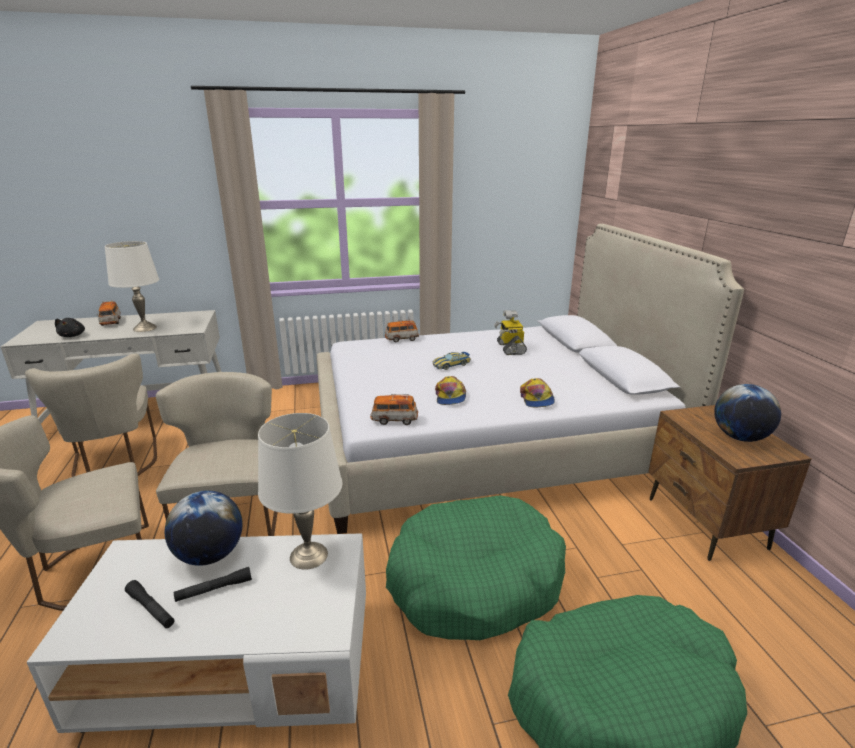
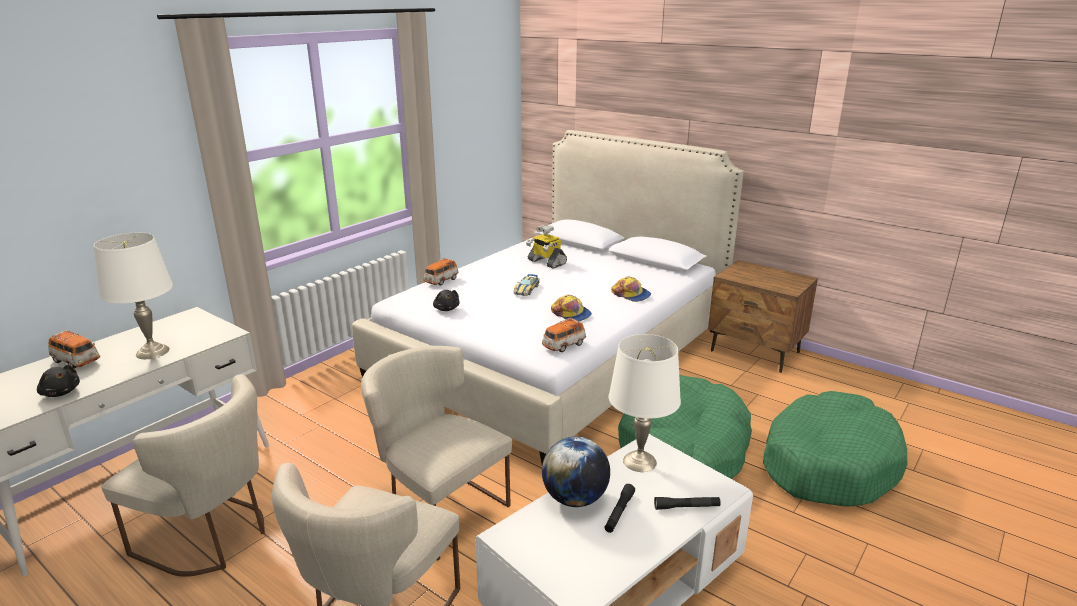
camera: 40 degrees left, 0 degrees up
(151, 609) = (601, 547): black flashlight -> black flashlight (686, 507)
(367, 360) = (446, 309): none -> black plush toy
(740, 437) = (774, 278): globe -> none

